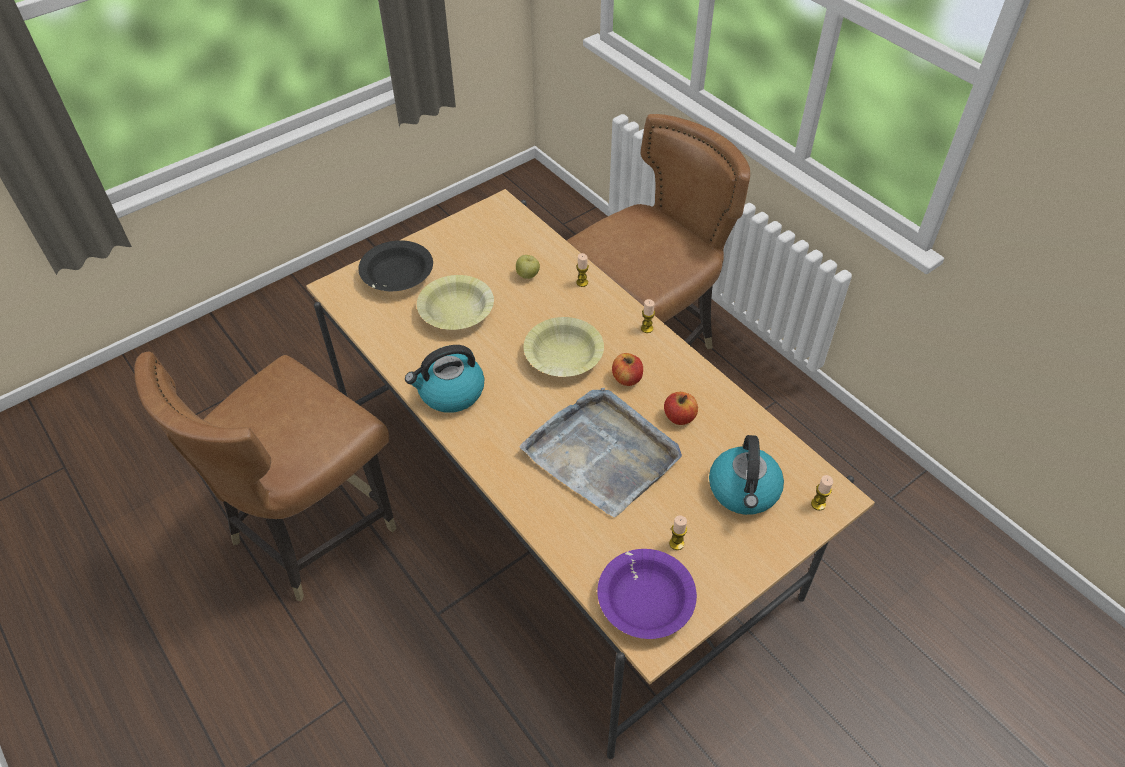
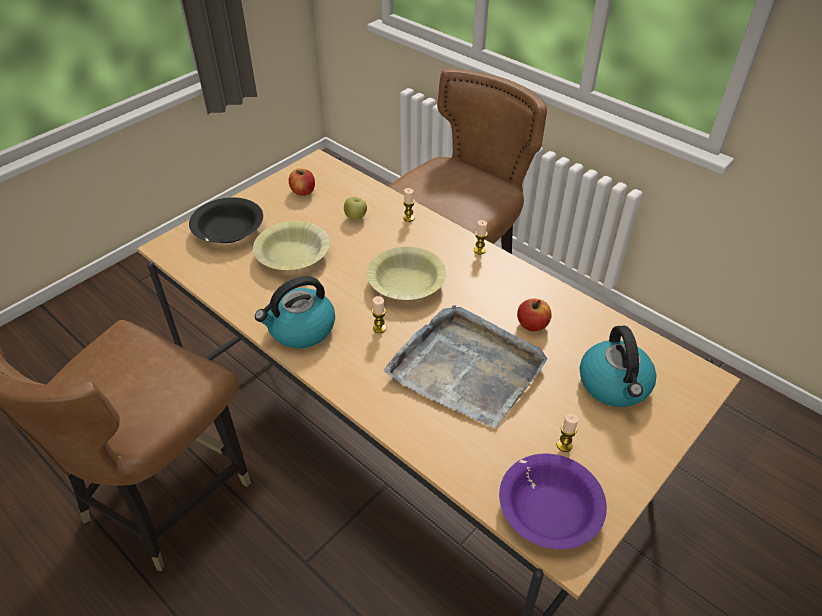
camera: 10 degrees left, 5 degrees down
(627, 378) = (472, 296): apple -> apple (303, 191)
(818, 504) = (689, 388): candle -> candle (379, 328)

